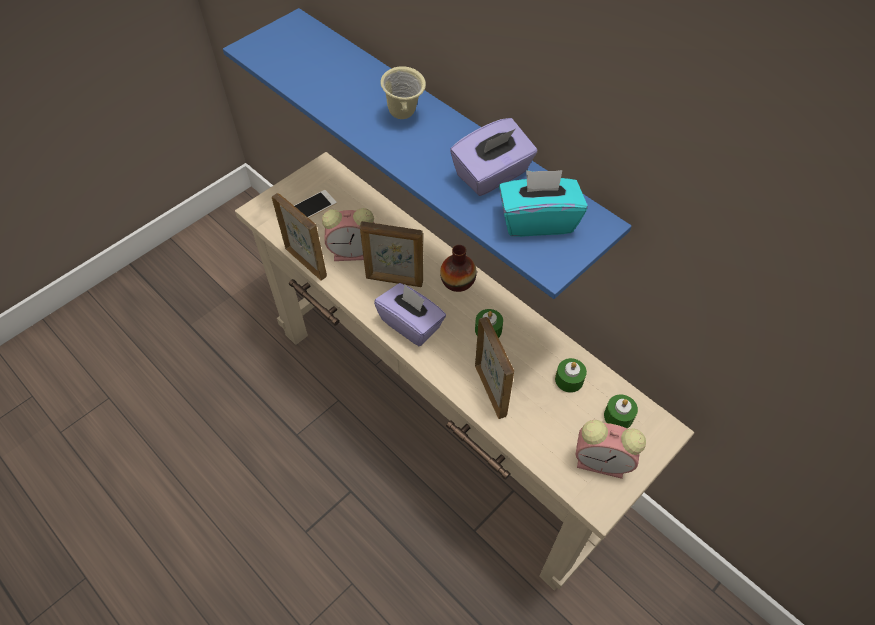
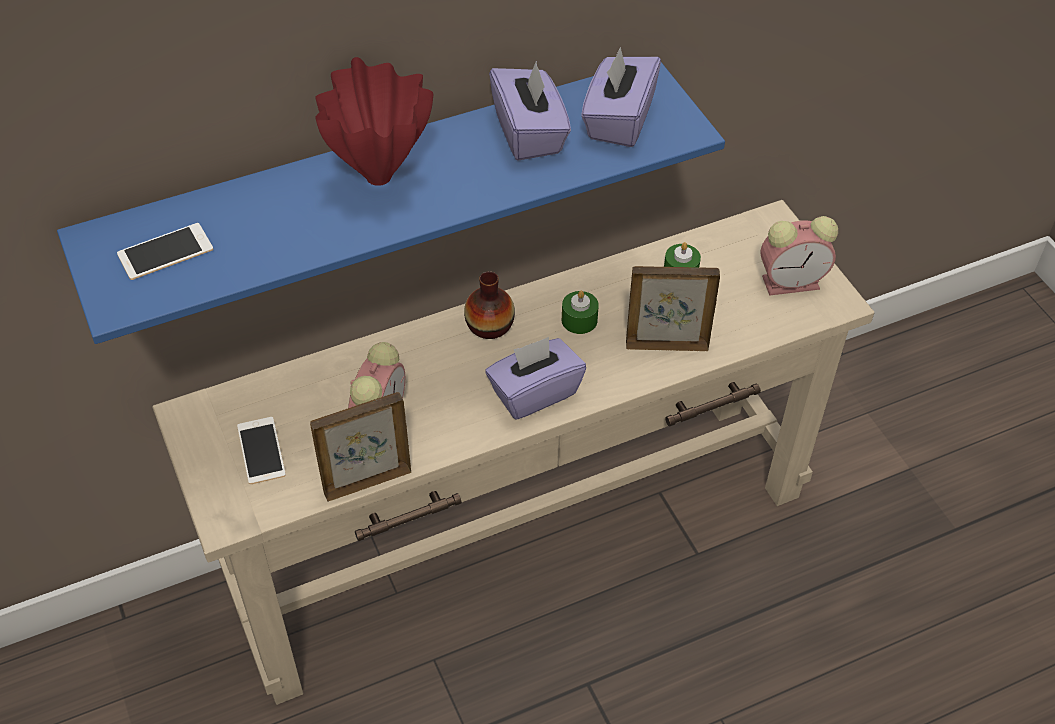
camera: 70 degrees left, 5 degrees down
(297, 51) = (165, 252): none -> phone
(394, 280) = (453, 390): picture frame -> none
(404, 115) = (379, 178): beige mug -> red vase
(537, 220) = (618, 120): turquoise tissue box -> purple tissue box
(603, 462) = (793, 281): alarm clock -> alarm clock turned 45 degrees clockwise
(618, 416) = (743, 249): green candle -> none

